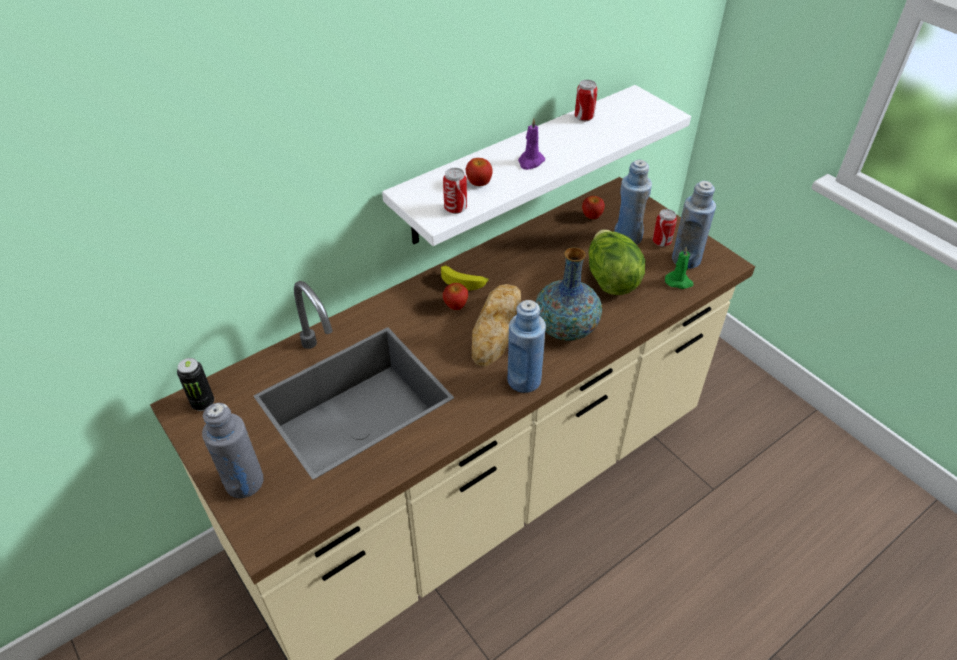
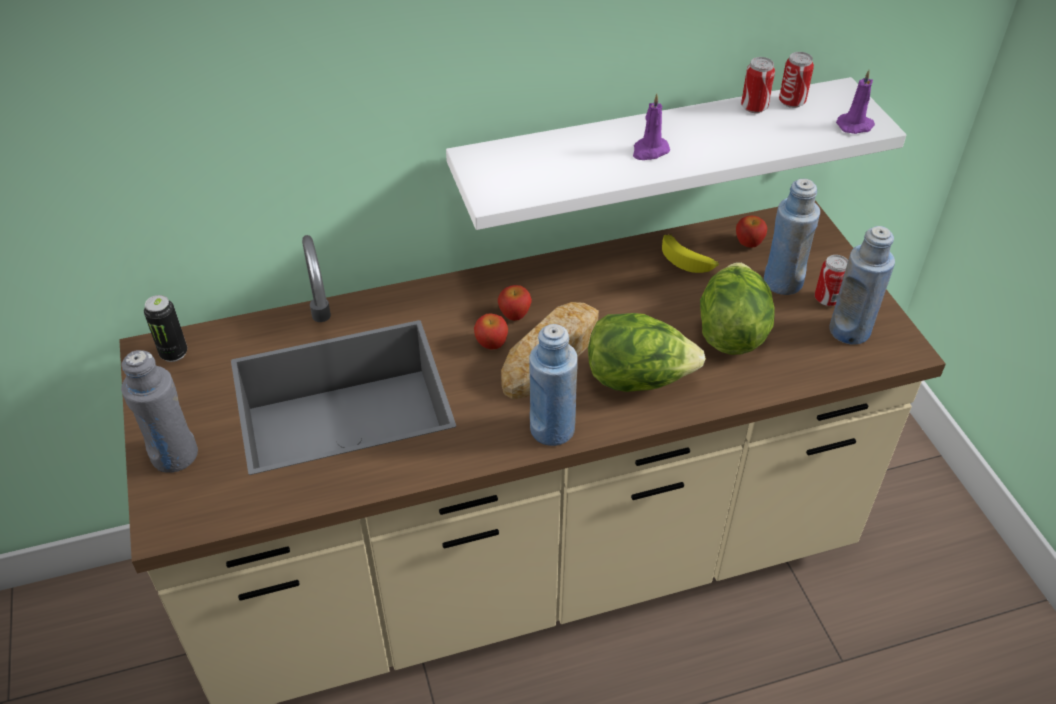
camera: 20 degrees right, 0 degrees up
(455, 208) = (521, 189): can -> can (791, 102)
(464, 281) = (540, 287): banana -> banana (688, 260)
(478, 183) = (568, 164): apple -> apple (491, 343)
(565, 328) = (638, 379): vase -> lettuce
(656, 116) = (855, 126): none -> purple candle
(679, 282) = (823, 358): green candle -> none

